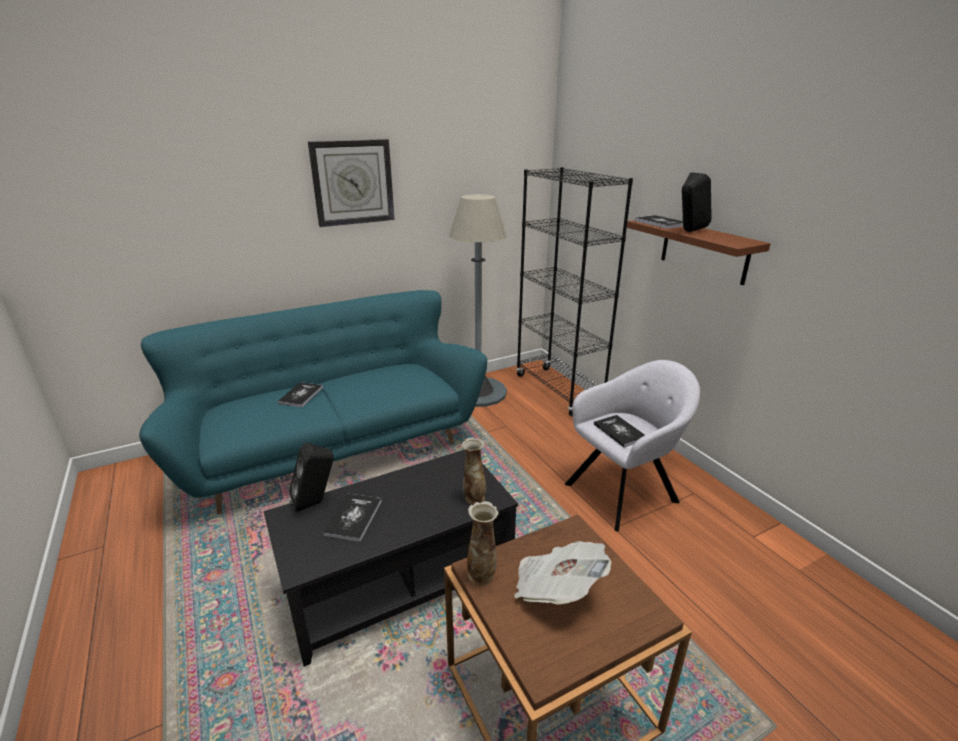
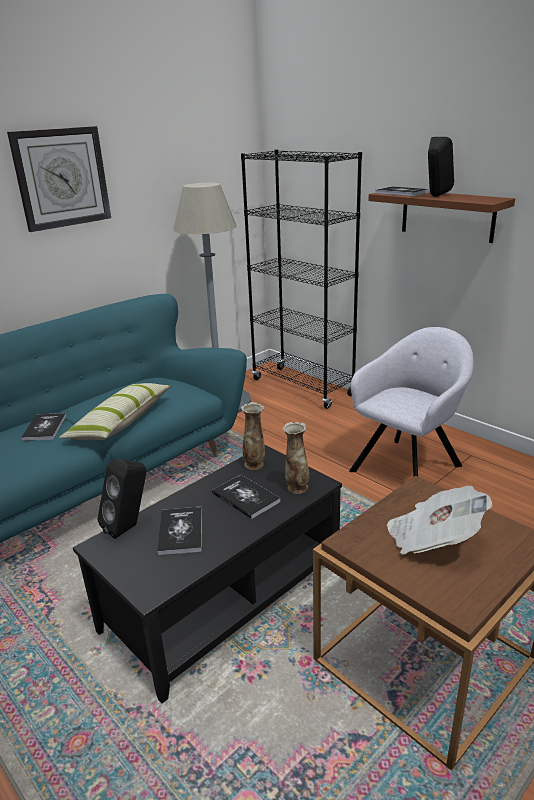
camera: 15 degrees left, 0 degrees up
(362, 401) = (121, 422): none -> pillow
(482, 576) = (358, 546): vase -> vase (254, 464)
(619, 431) = (403, 403): book -> book (245, 497)

